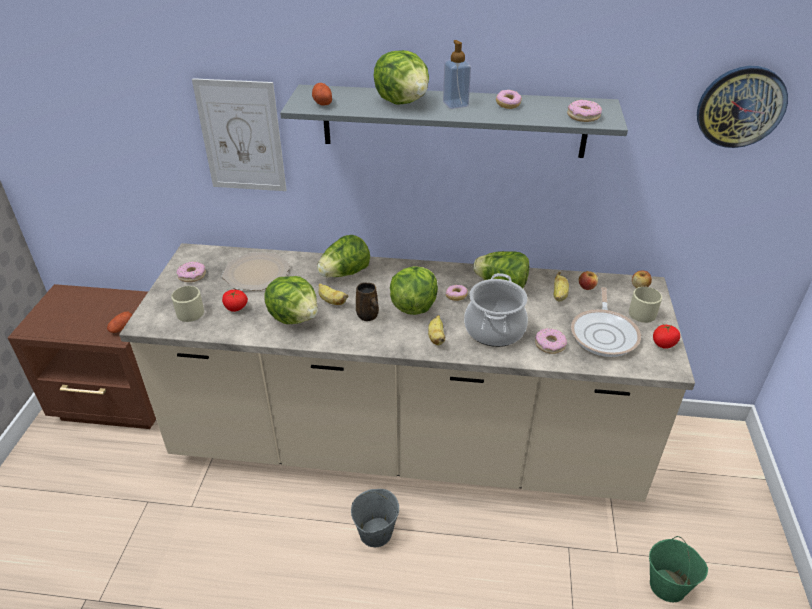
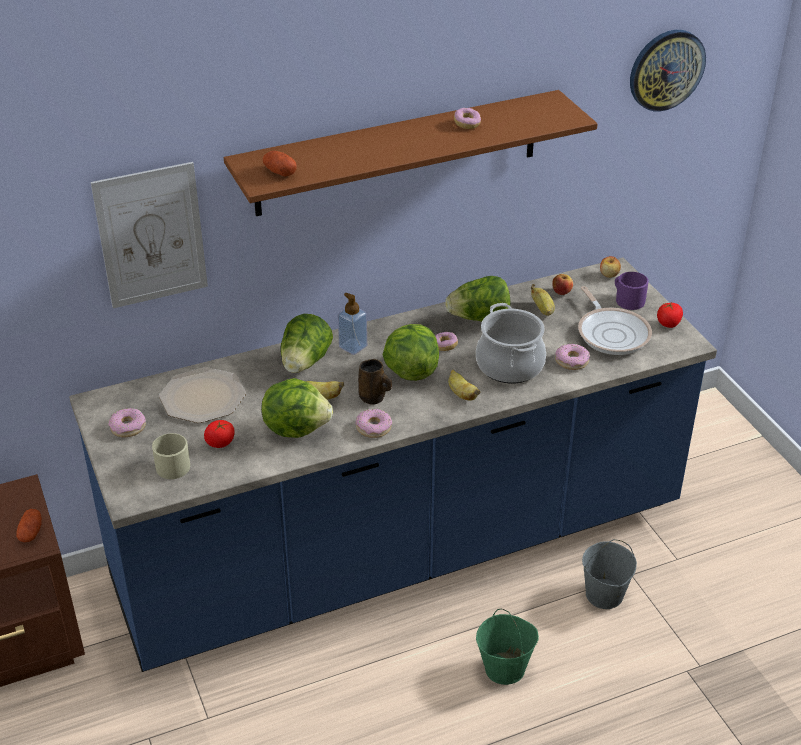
camera: 30 degrees left, 0 degrees up
(375, 533) = (437, 648): grey bucket -> grey bucket (604, 595)
(403, 101) = (361, 148): lettuce -> none
(406, 444) = (400, 548): beige counter -> blue counter
(453, 121) = (398, 153): grey shelf -> brown shelf
(455, 104) = (416, 137): soap dispenser -> soap dispenser (353, 347)
(583, 116) = (547, 118): donut -> donut (373, 428)
(640, 311) = (627, 299): beige mug -> purple mug
(668, 586) = (736, 567): green bucket -> green bucket (505, 668)

